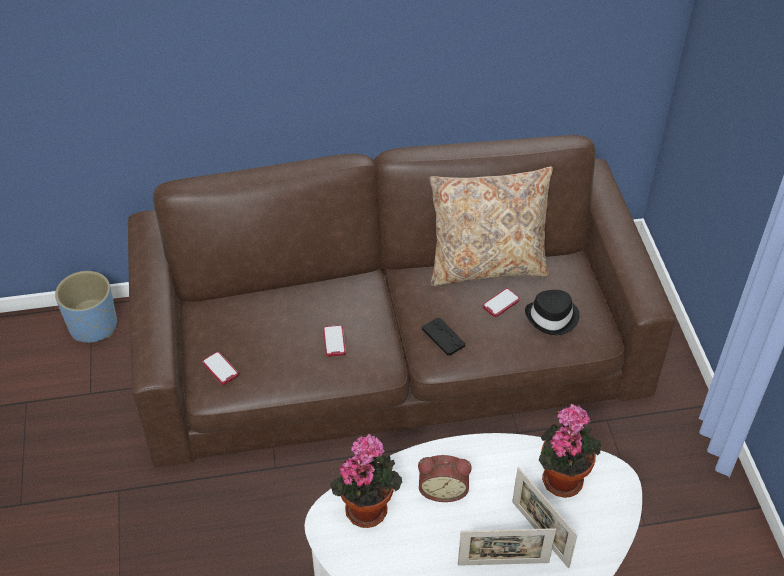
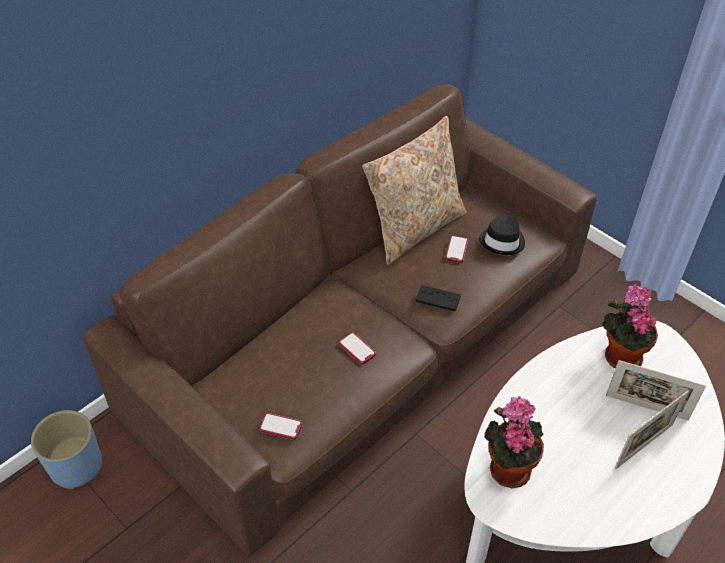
camera: 35 degrees left, 0 degrees up
(443, 489) = (549, 417): alarm clock -> none

